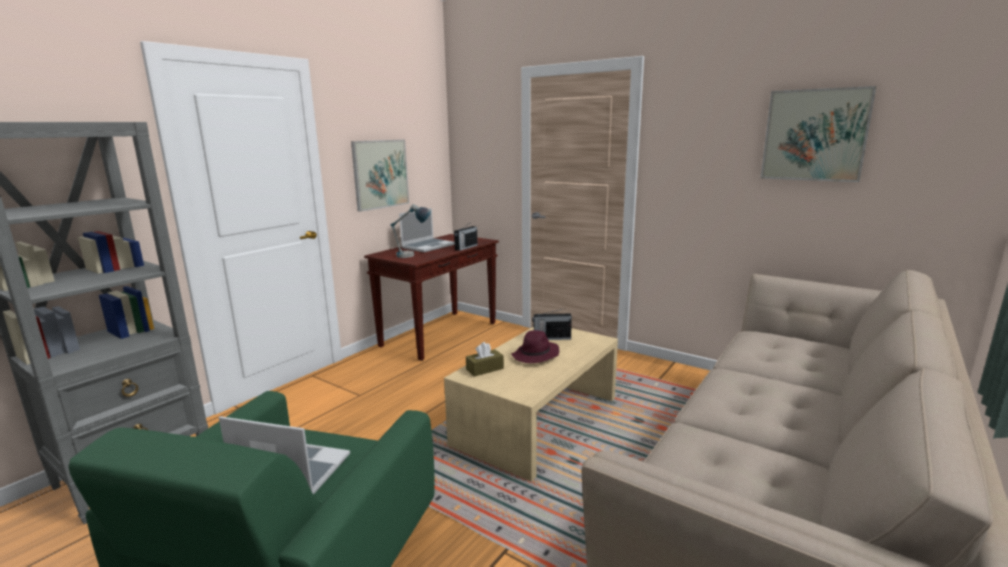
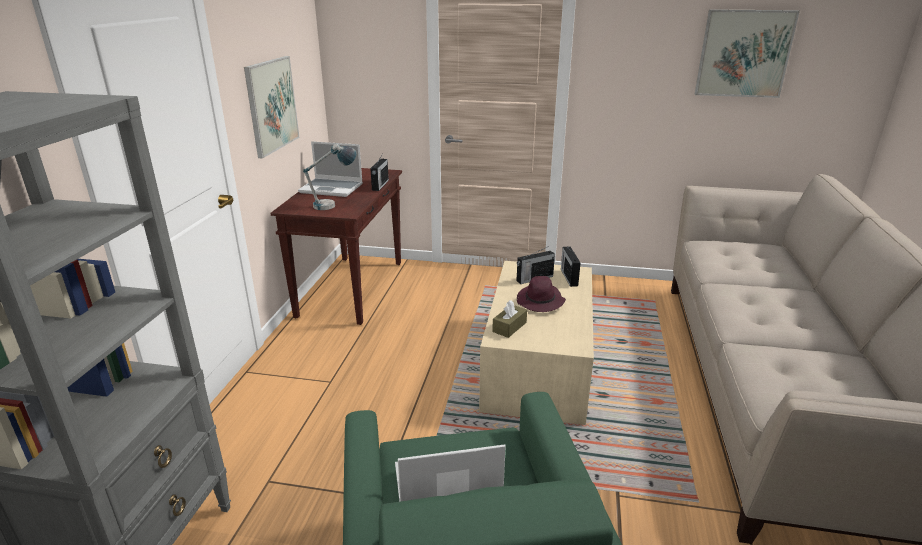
camera: 25 degrees left, 10 degrees up
(428, 246) = (332, 188): laptop -> laptop turned 90 degrees clockwise
(586, 342) = (569, 277): none -> radio

